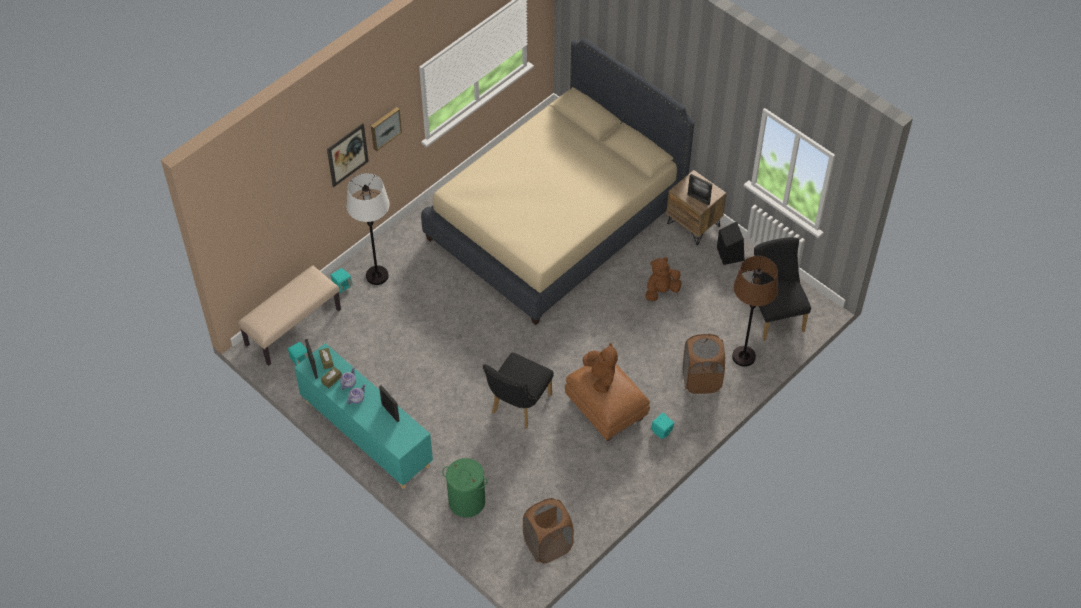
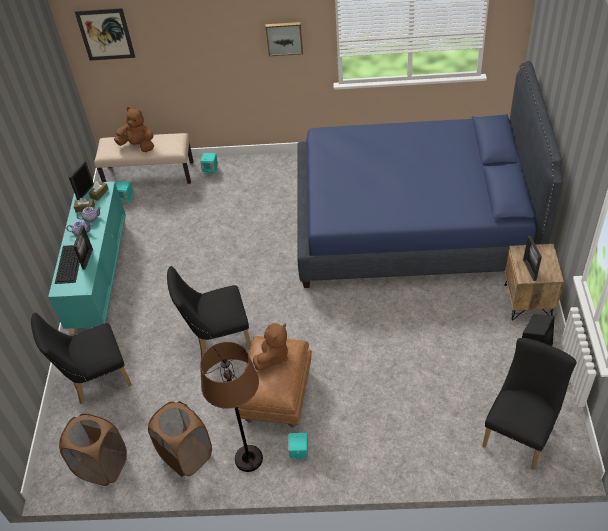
camera: 50 degrees right, 5 degrees down
(347, 155) = (235, 41): picture -> picture (105, 34)
(377, 275) = (240, 177): white floor lamp -> none
(380, 426) = (69, 263): none -> keyboard
(466, 501) = (95, 379): green laundry basket -> black chair
(556, 220) = (413, 223): beige bed -> blue bed
(661, 291) = (436, 335): brown plush toy -> brown plush toy (138, 145)
(701, 380) = (385, 435): brown laundry basket -> brown laundry basket (186, 455)
(744, 357) = (447, 446): brown floor lamp -> brown floor lamp (248, 459)

